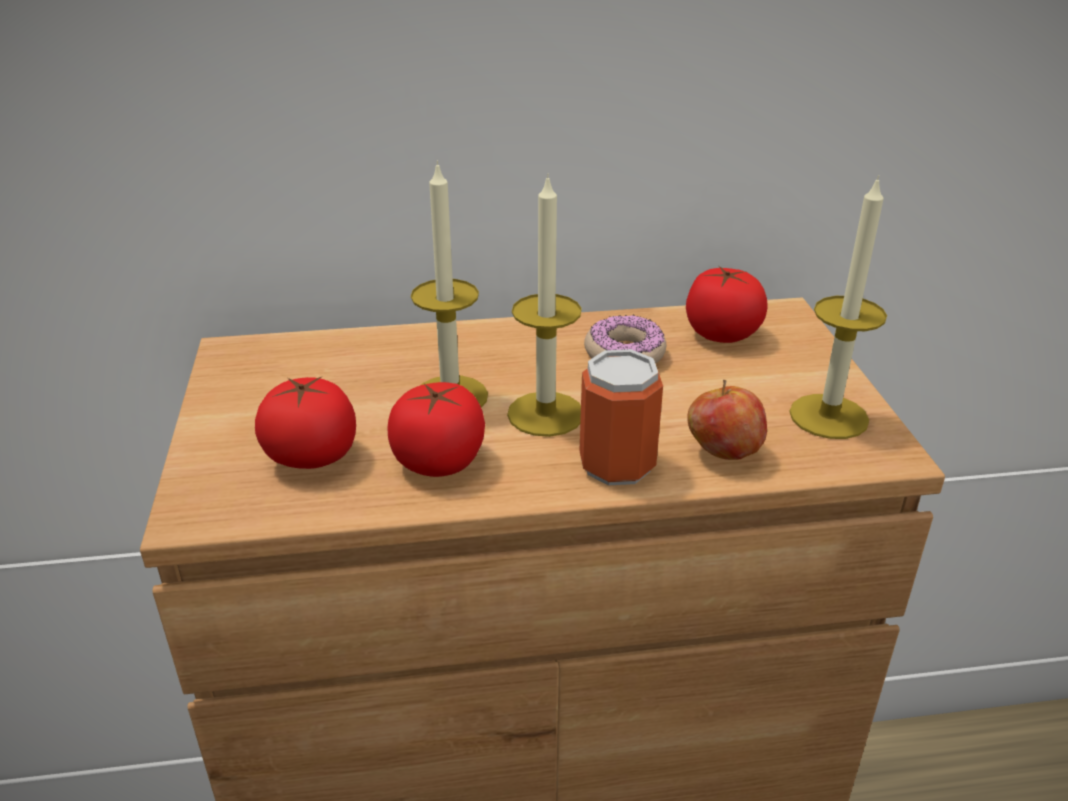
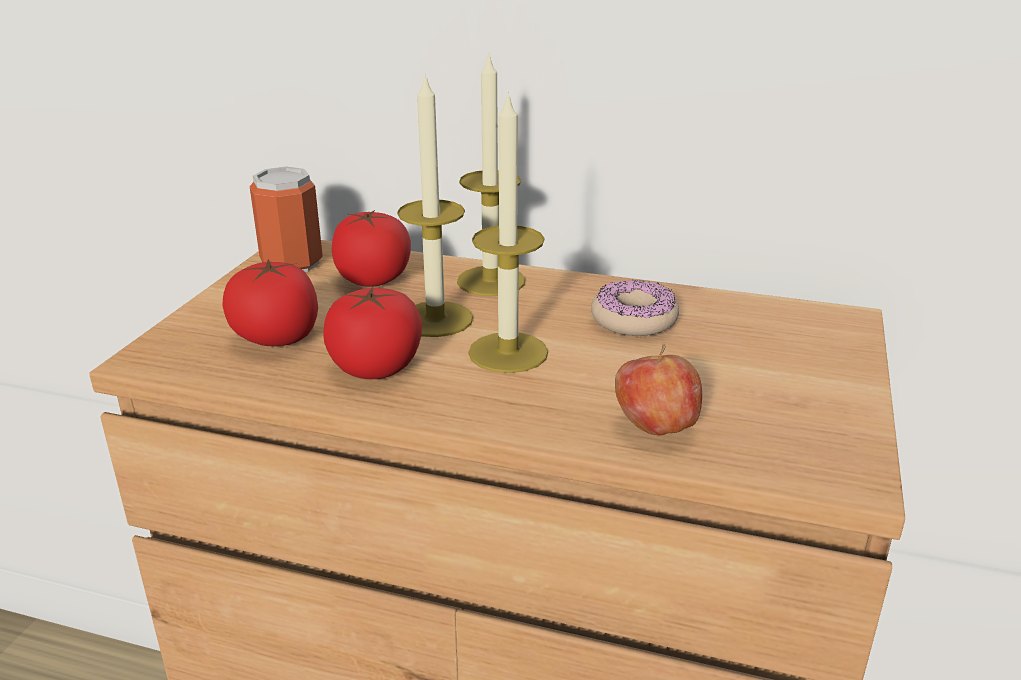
camera: 25 degrees right, 5 degrees down
(617, 465) = (535, 411): can -> can (292, 263)
(722, 334) = (754, 323): tomato -> tomato (373, 279)
(828, 416) = (808, 424): candle -> candle (491, 281)

